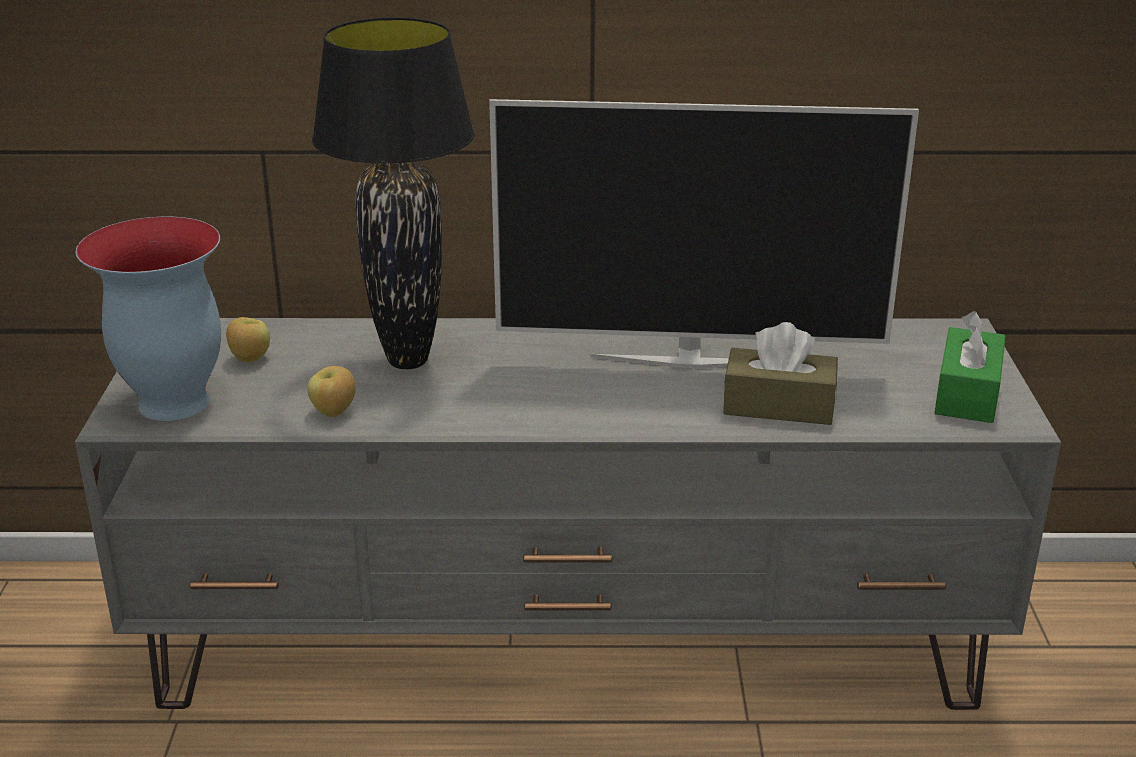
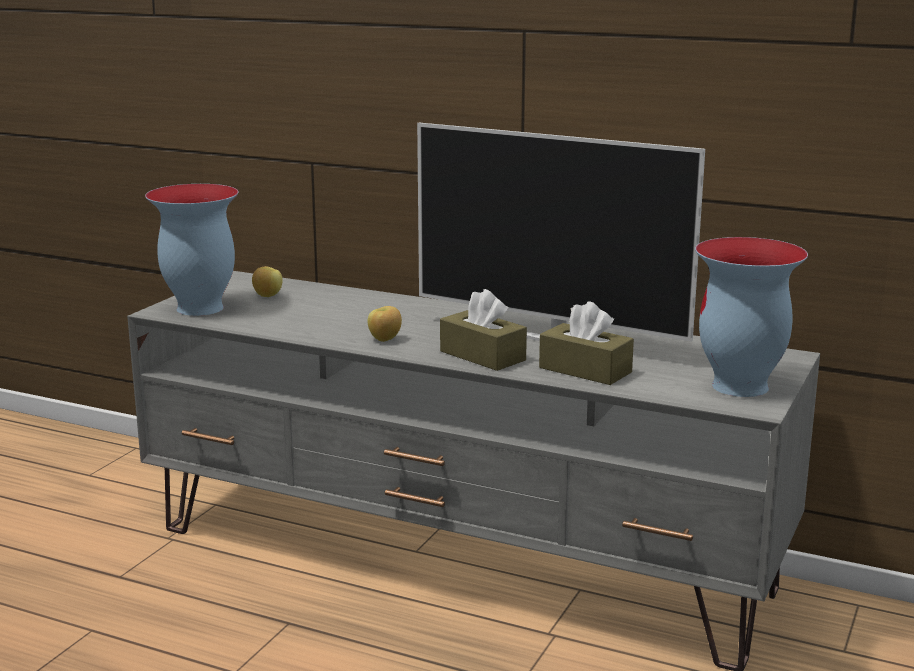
camera: 25 degrees right, 10 degrees down
(334, 412) = (286, 326): apple -> apple (384, 339)
(409, 361) = (363, 311): black table lamp -> none
(637, 409) = (482, 356): none -> brown tissue box
(967, 393) = (740, 387): green tissue box -> vase

